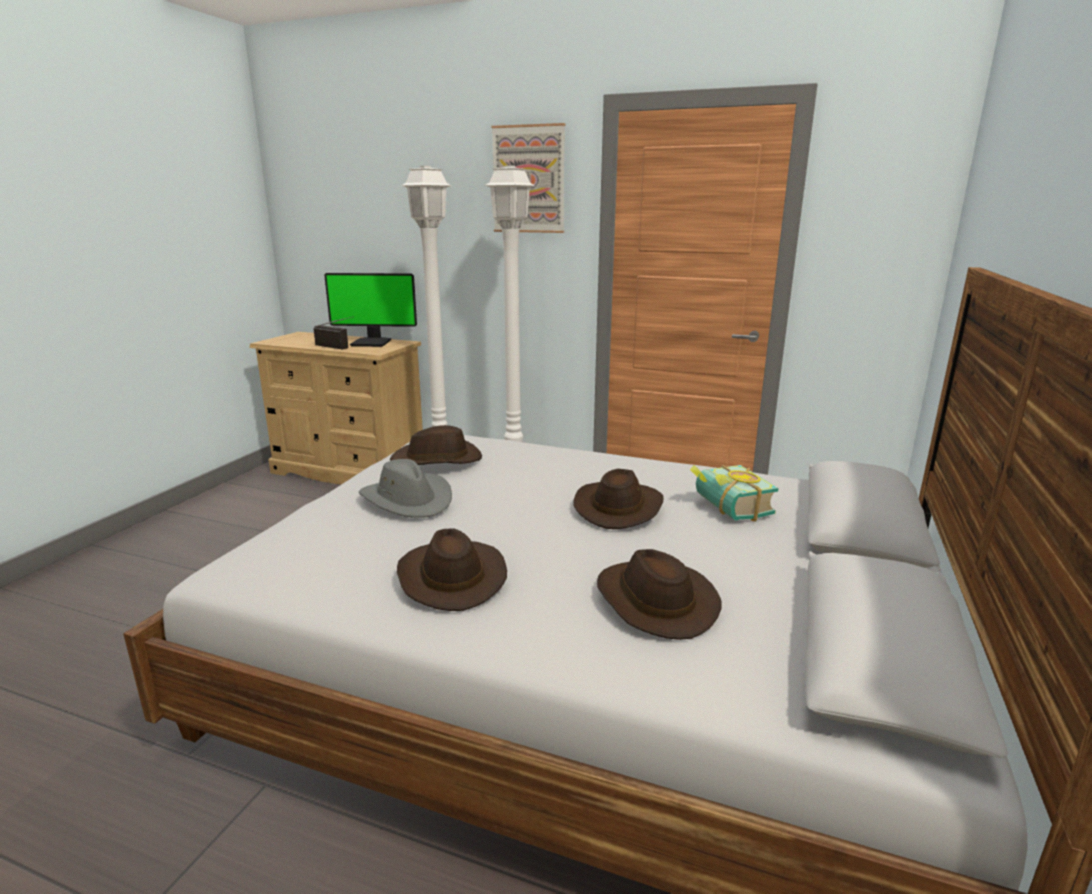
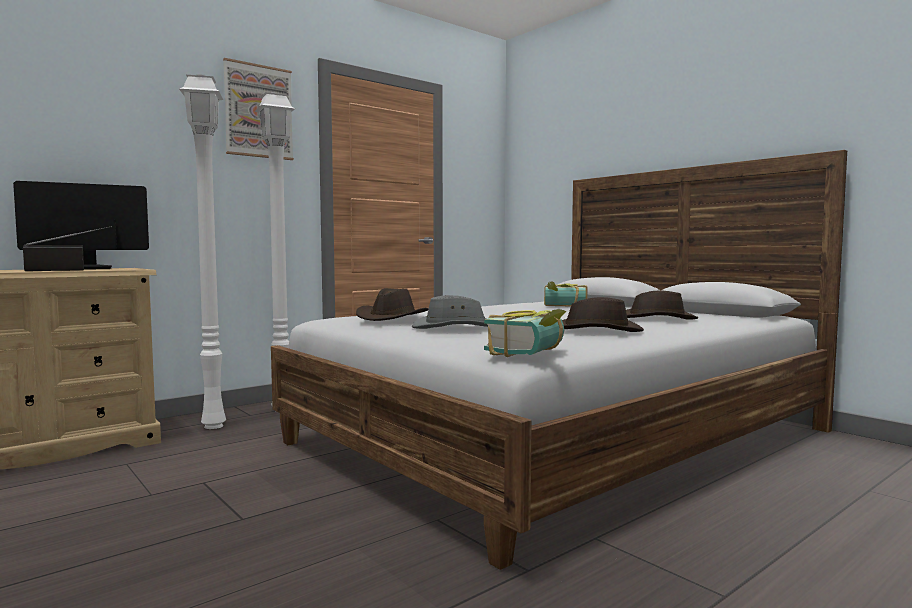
camera: 60 degrees left, 15 degrees down
(232, 574) = (533, 353): none -> book
(372, 342) = (87, 269): monitor -> monitor turned 150 degrees counterclockwise
(618, 507) = (539, 311): brown hat -> none

